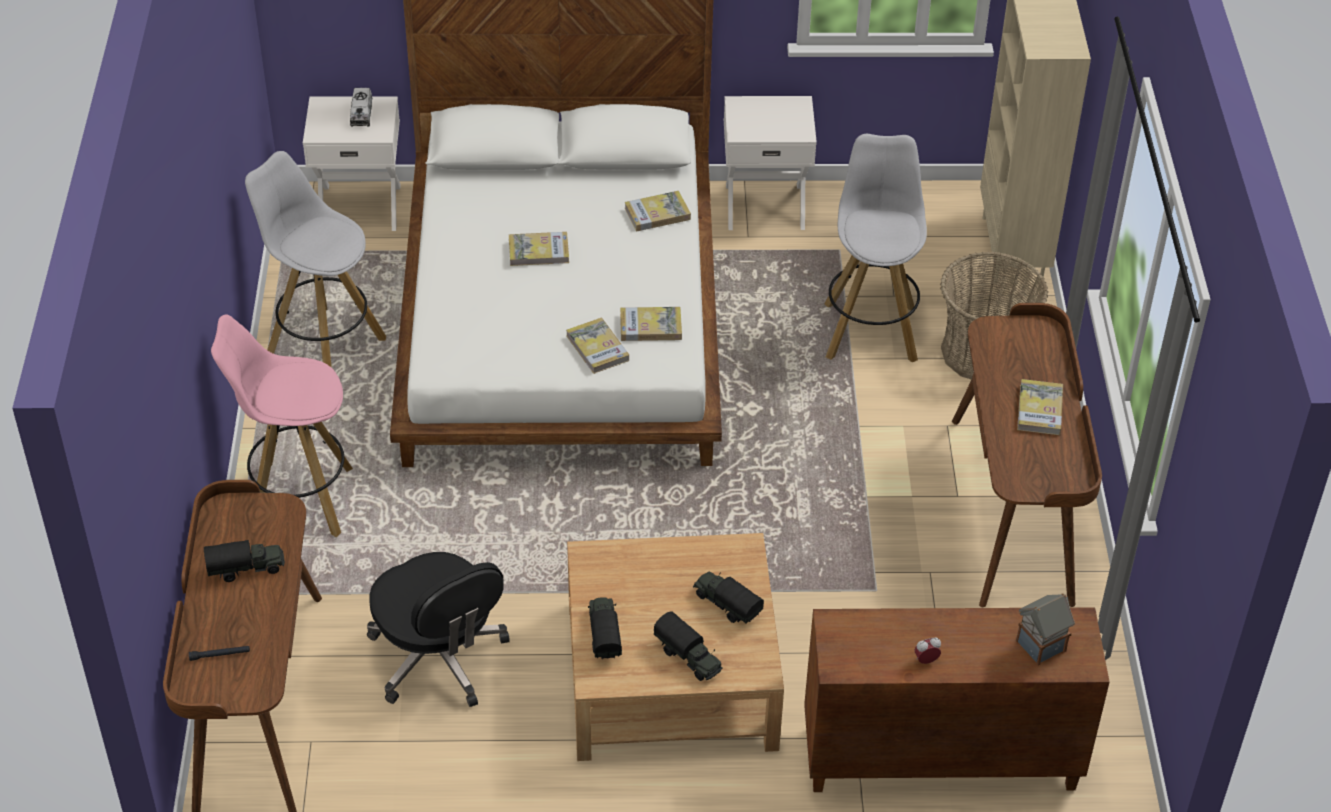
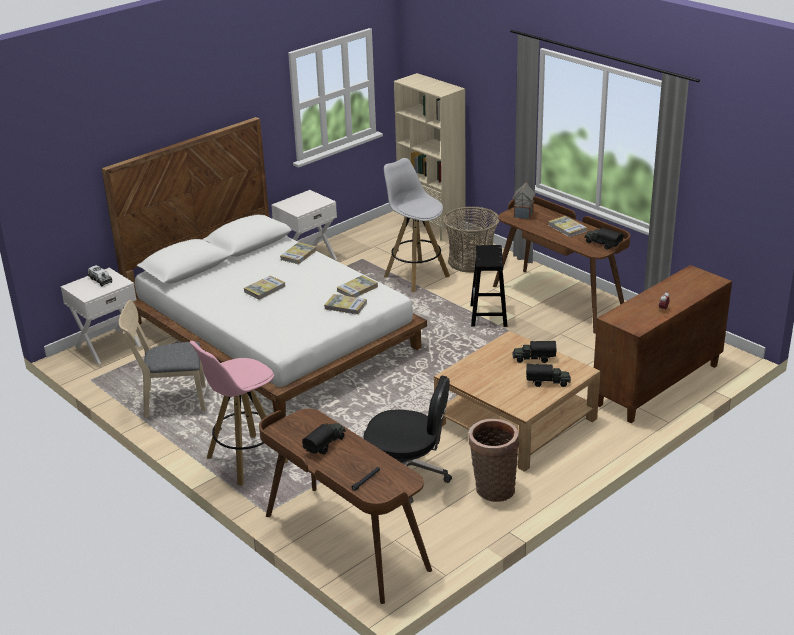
camera: 40 degrees left, 15 degrees down
(324, 346) = (169, 402): white stool -> beige chair
(506, 756) = (492, 489): none -> basket
(604, 635) = (502, 395): toy truck -> toy truck (602, 244)
(875, 471) = (488, 316): none -> black stool
(1040, 647) = (693, 284): toy house -> toy house (523, 215)

